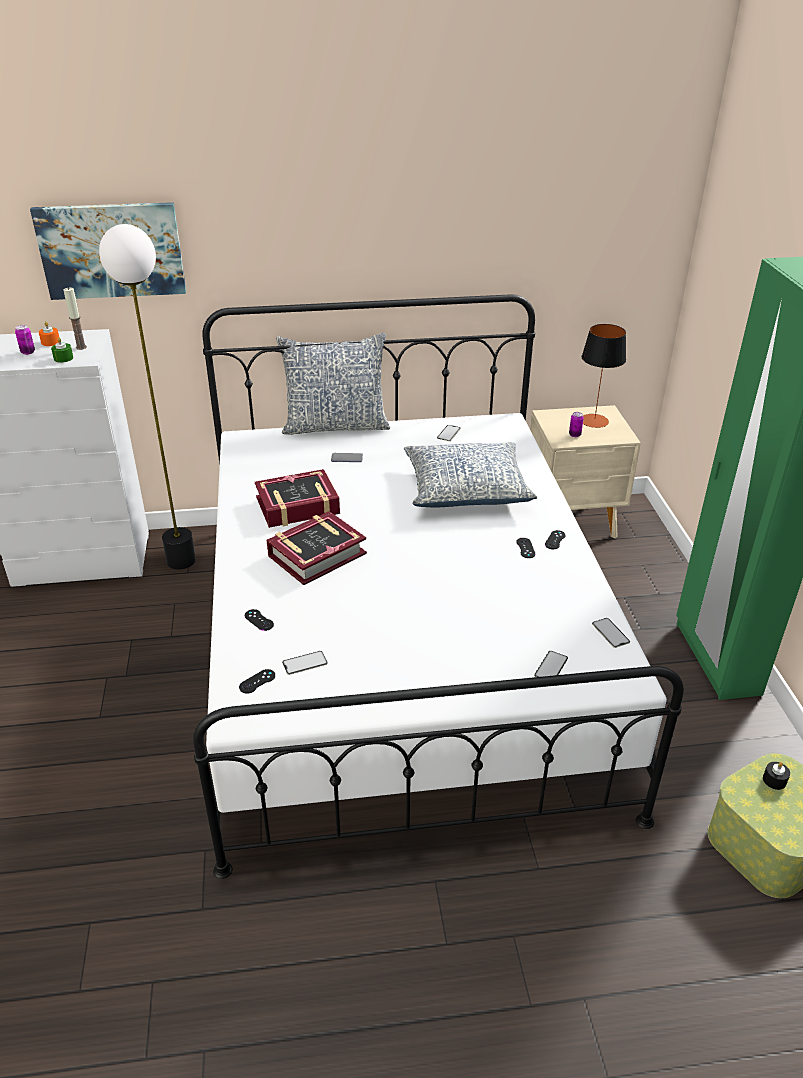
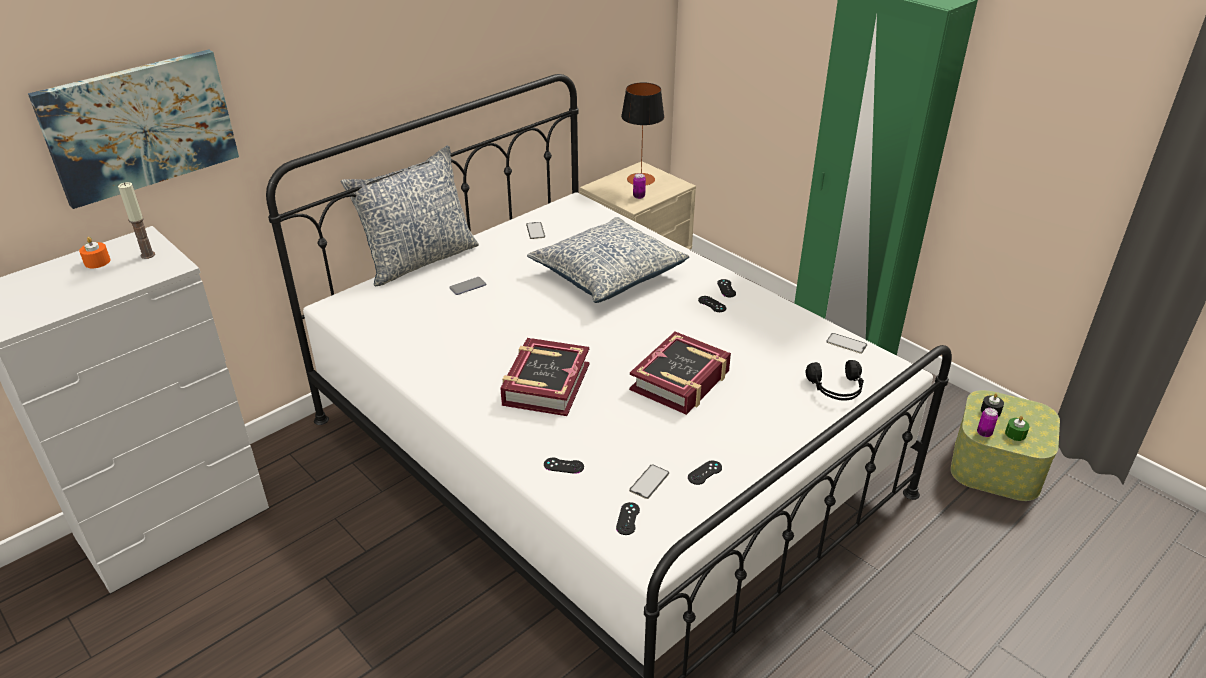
camera: 35 degrees left, 0 degrees up
(28, 352) = (83, 282): can -> can (984, 433)
(63, 358) = (143, 273): green candle -> green candle (1015, 434)
(180, 561) = (296, 473): floor lamp -> none
(297, 506) = (474, 348): book -> book (680, 381)
(354, 678) = (705, 473): none -> black game controller
(551, 667) = (837, 389): phone -> black headphones

